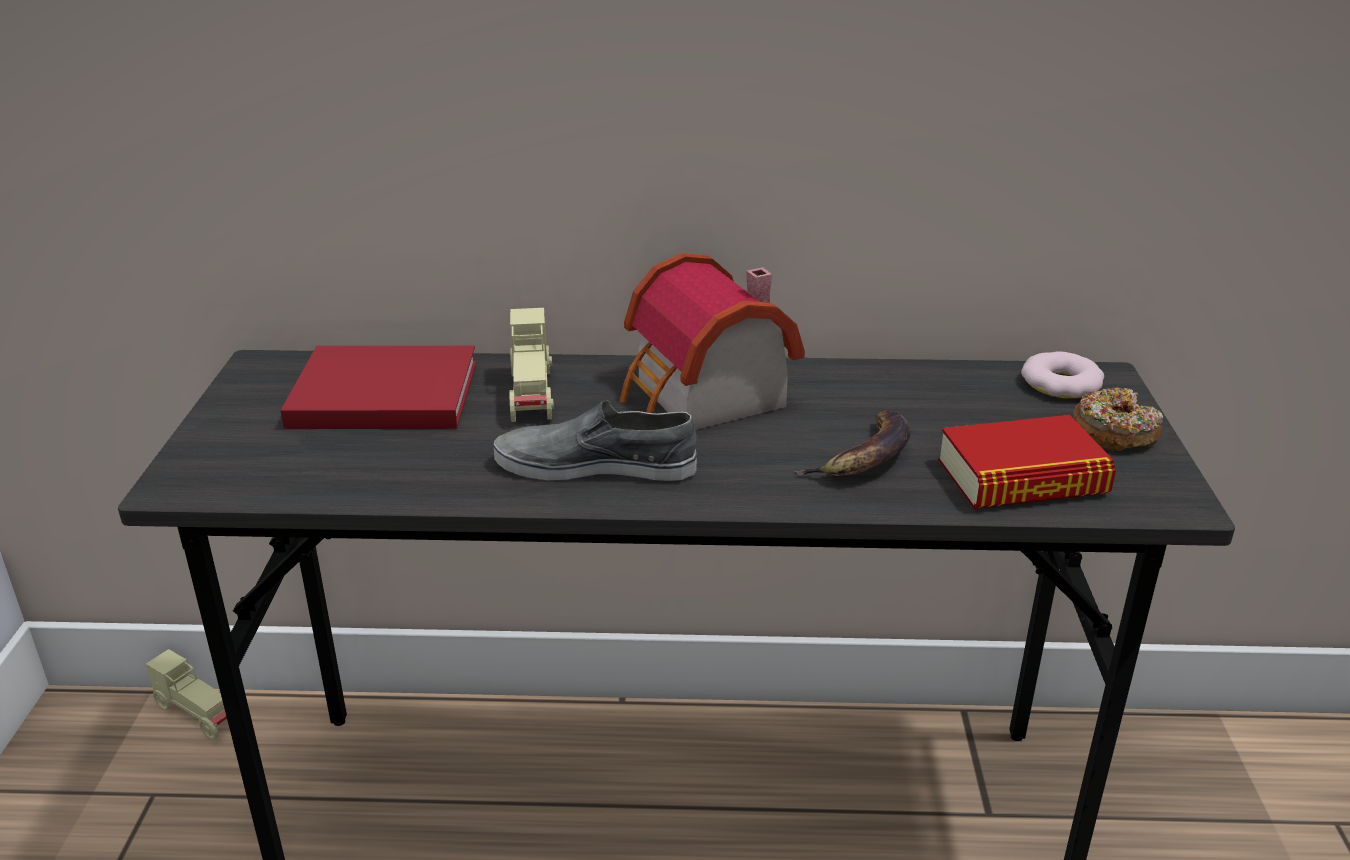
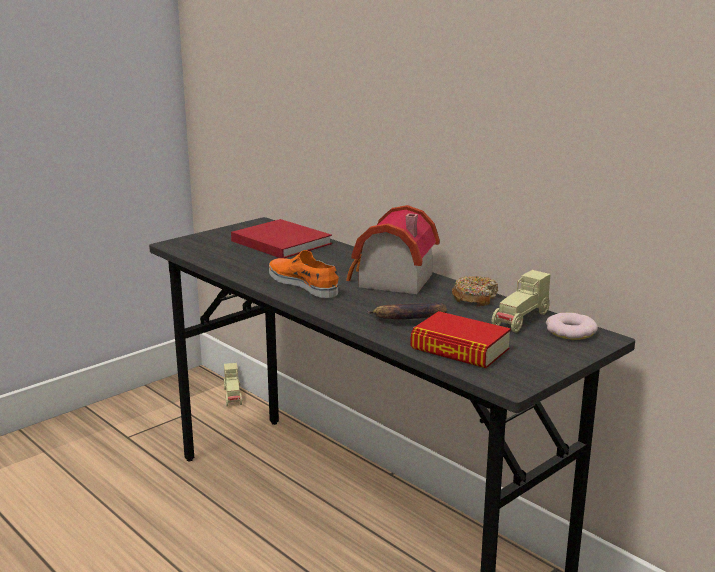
camera: 45 degrees right, 10 degrees down
(532, 396) = (328, 259): beige toy car -> beige toy car (521, 320)
(596, 465) = (303, 284): grey shoe -> orange shoe
(1114, 432) = (549, 354): donut -> donut (474, 298)

